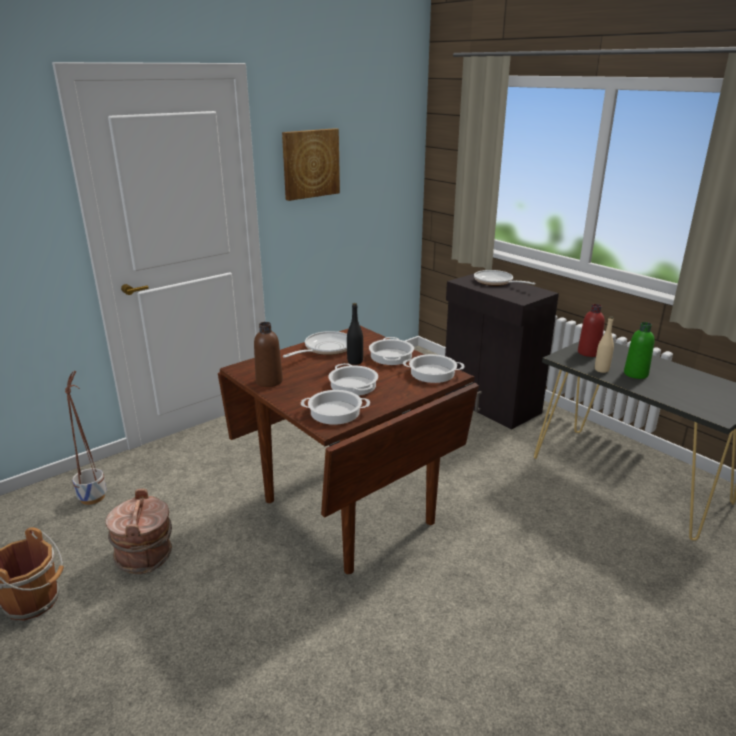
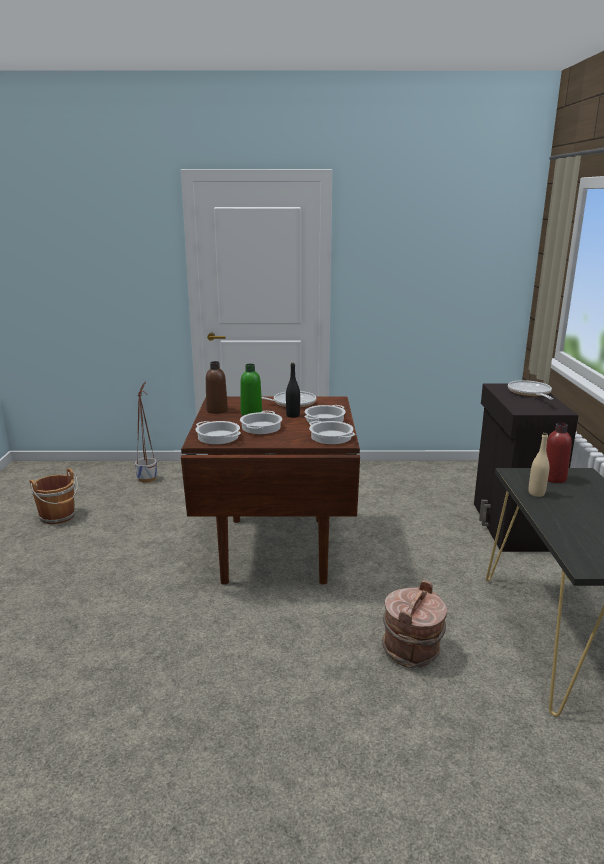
camera: 40 degrees right, 5 degrees down
(145, 556) = (131, 520): brown bucket -> brown bucket (412, 650)
(310, 163) = (390, 257): picture -> none
(635, 374) = (568, 507): green bottle -> green bottle (251, 413)

